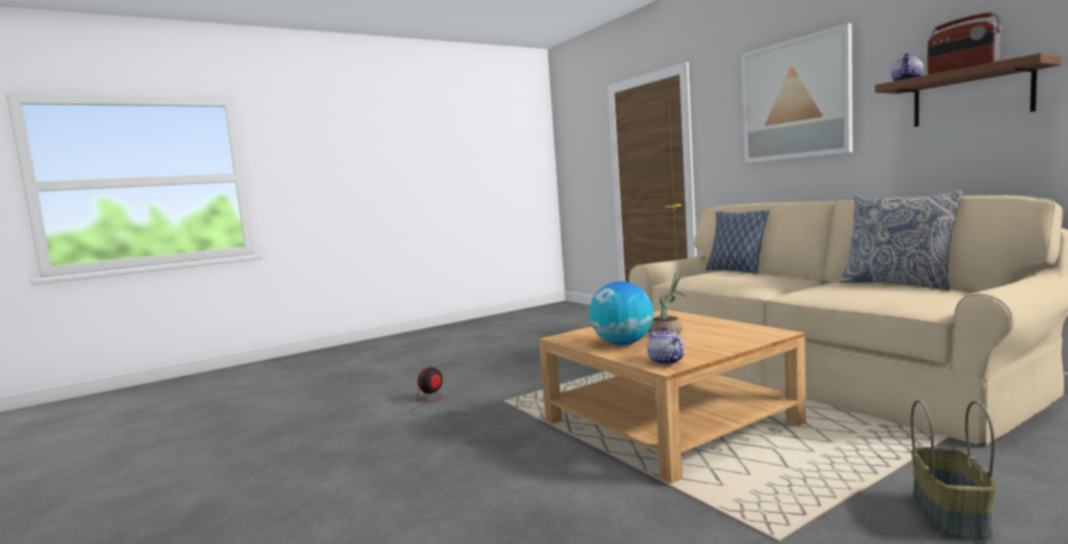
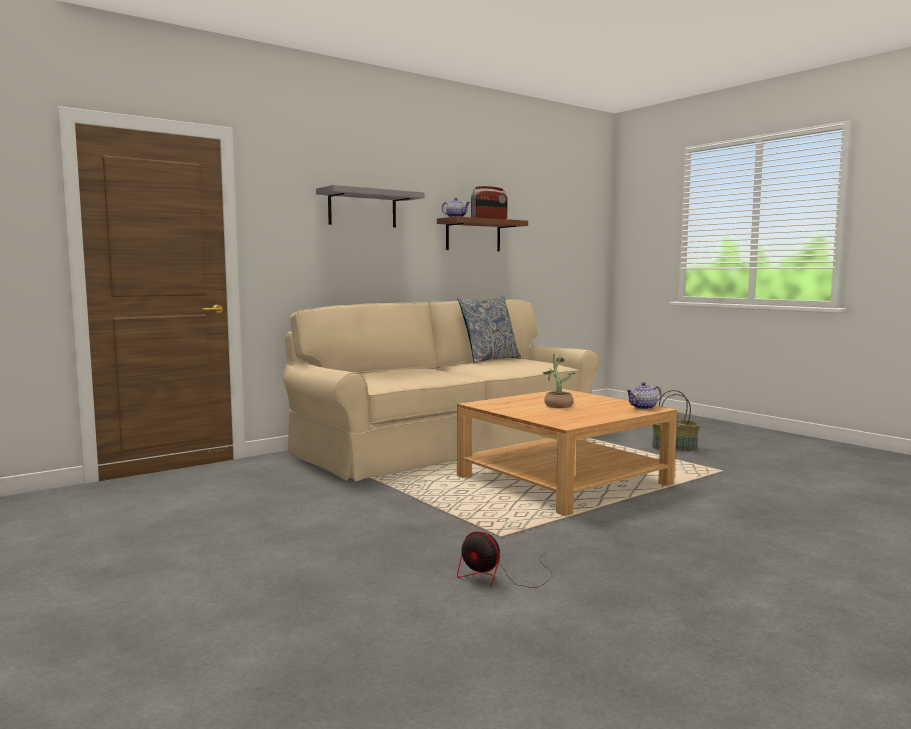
camera: 95 degrees left, 0 degrees up
(622, 344) = (592, 413): globe -> none
(735, 271) = (370, 371): pillow -> none
(795, 99) = (362, 209): picture -> grey shelf

